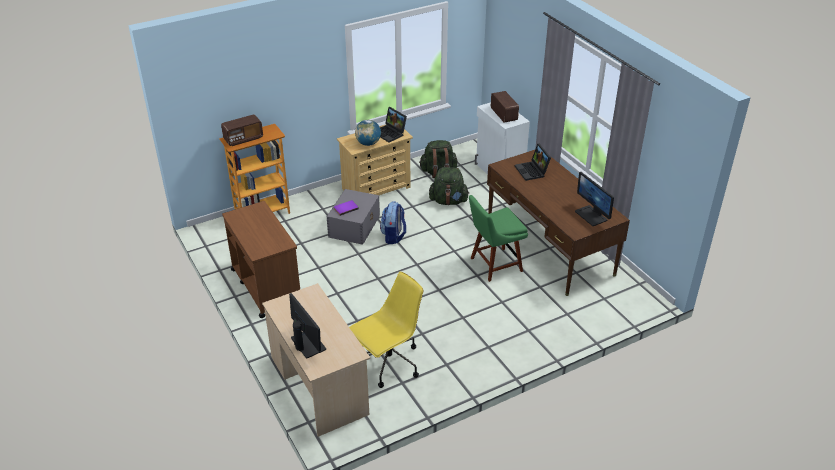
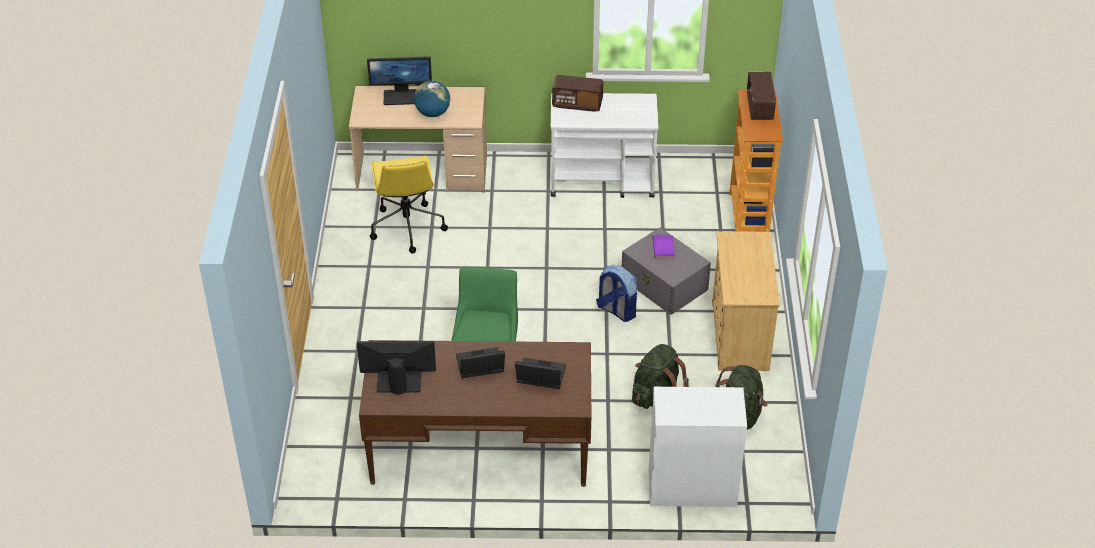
camera: 120 degrees right, 5 degrees up
(266, 286) = (603, 181): brown cart -> white cart
(368, 143) = (734, 255): globe -> globe (432, 113)
(390, 133) = (748, 286): laptop -> laptop (479, 367)
(503, 115) = (695, 404): radio -> radio (577, 104)

